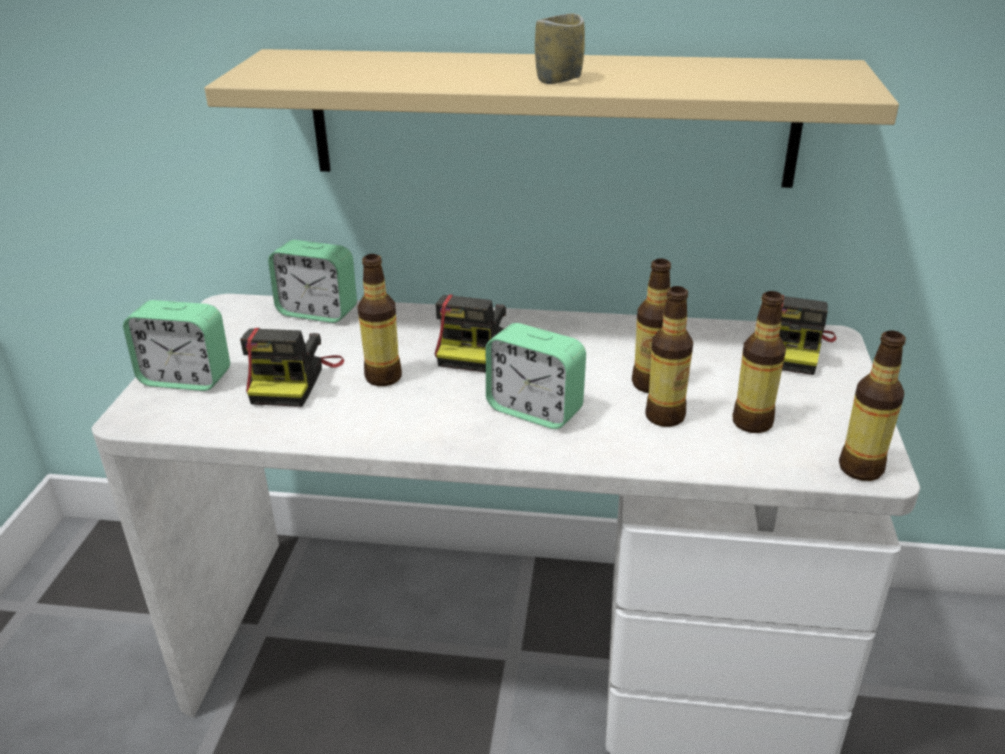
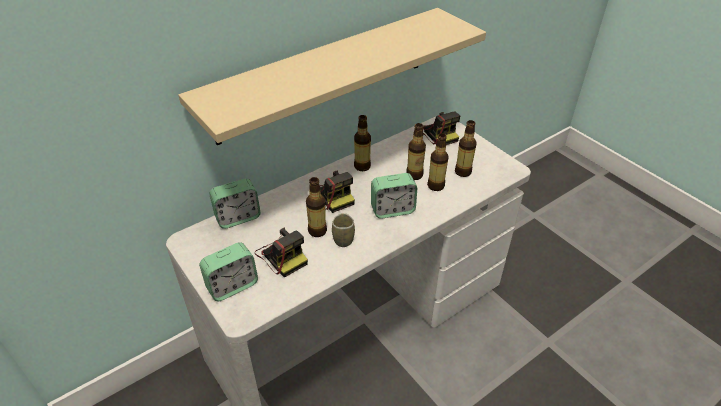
camera: 45 degrees left, 10 degrees up
(559, 79) = (360, 63): cup -> cup (343, 240)
(860, 468) = (509, 171): bottle -> bottle (362, 166)

